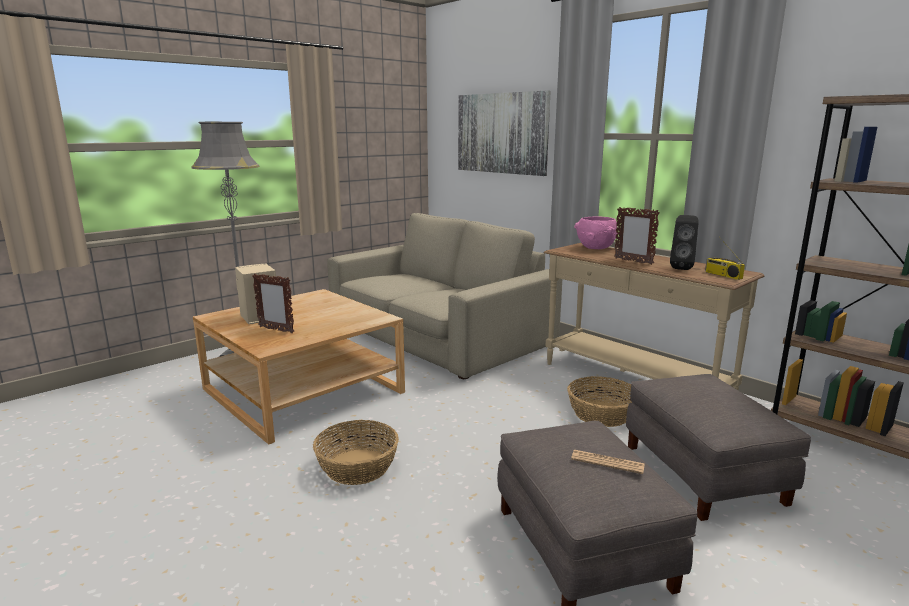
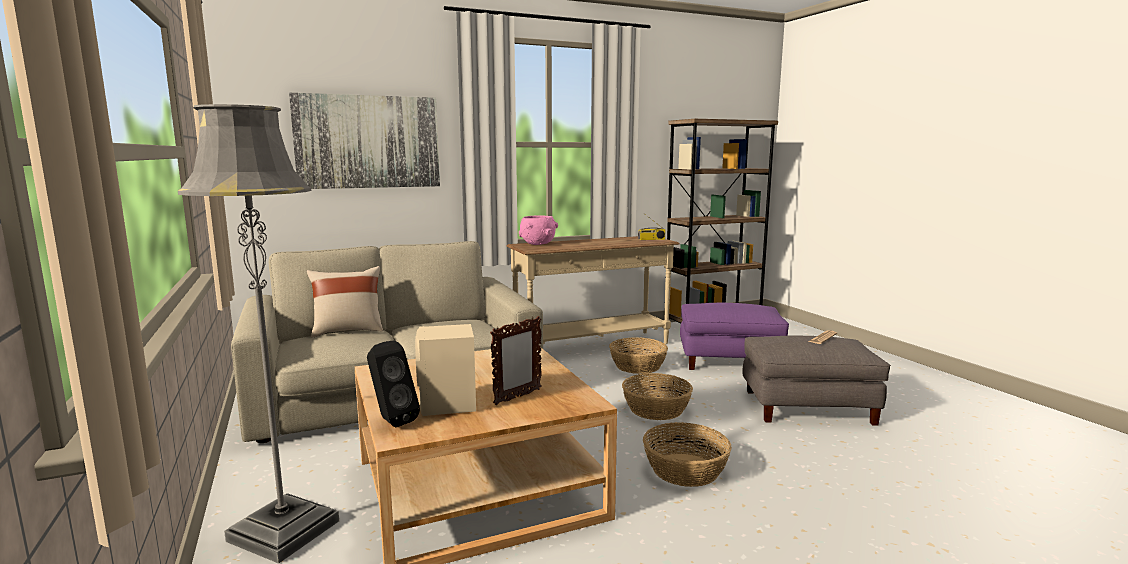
camera: 70 degrees left, 5 degrees down
(424, 278) = (348, 331): none -> beige pillow
(486, 438) = (656, 409): none -> basket
(633, 261) = (594, 244): picture frame -> none
(681, 268) = (626, 241): black speaker -> black speaker (391, 421)
(704, 473) = (730, 360): grey ottoman -> purple ottoman

